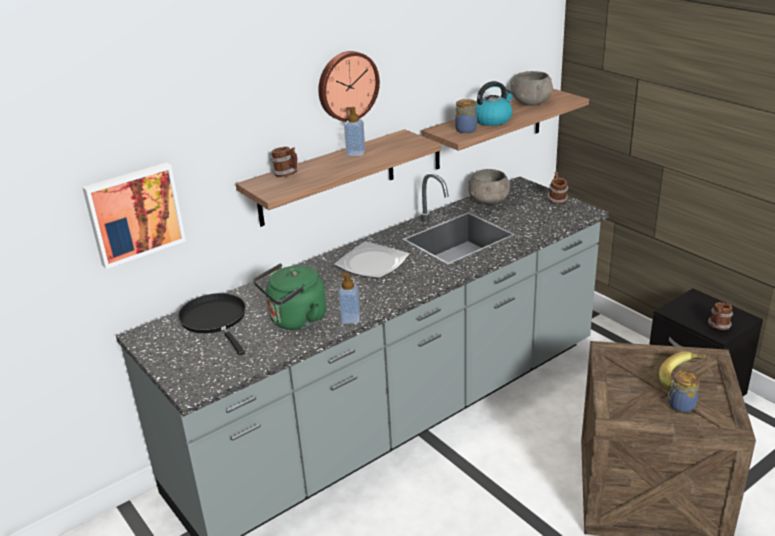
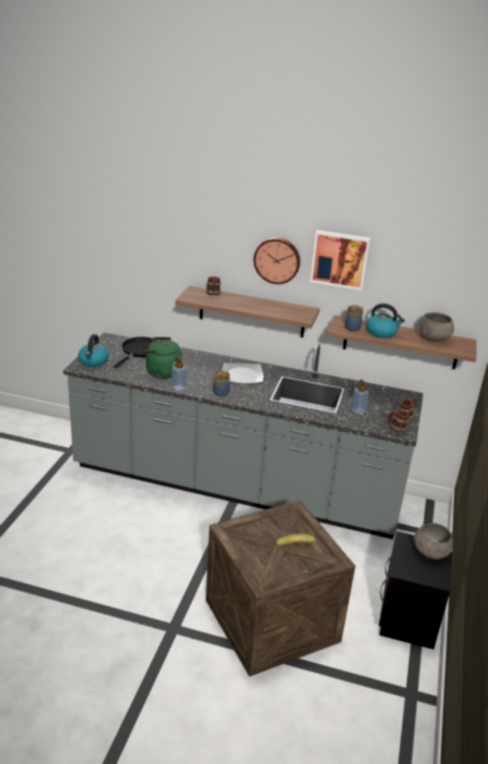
camera: 50 degrees right, 0 degrees up
(134, 213) = (128, 274): picture -> picture (340, 259)
(193, 371) = (93, 361): none -> kettle
(355, 153) = (264, 303): soap dispenser -> soap dispenser (358, 410)
(488, 201) = (369, 391): grey bowl -> grey bowl (430, 552)
(680, 405) = (265, 556): jar -> jar (220, 392)
(718, 327) = (410, 568): mug -> mug (396, 428)

